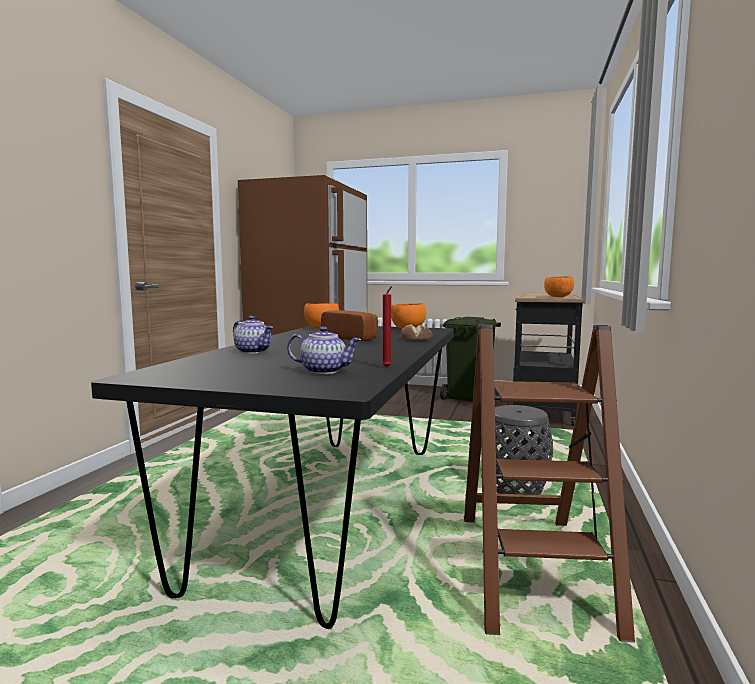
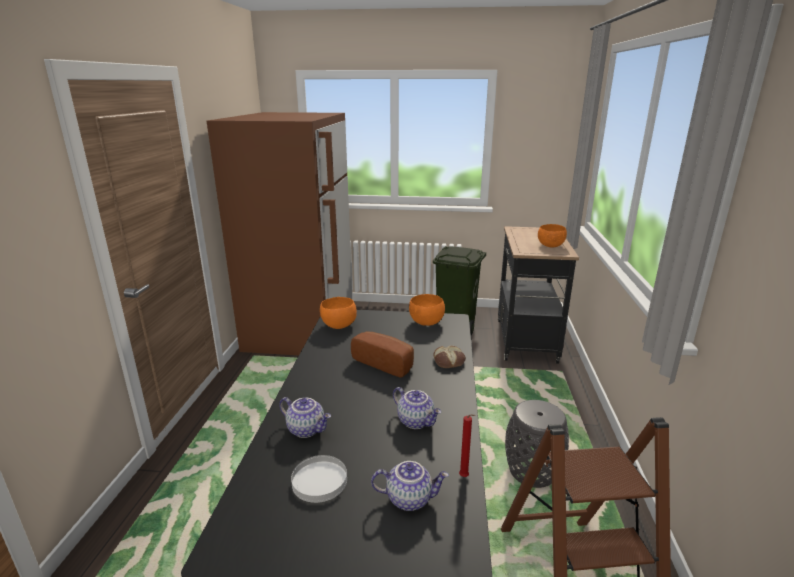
camera: 10 degrees left, 15 degrees up
(246, 364) = (320, 481): none -> white plate
(361, 352) = (416, 421): none -> teapot

